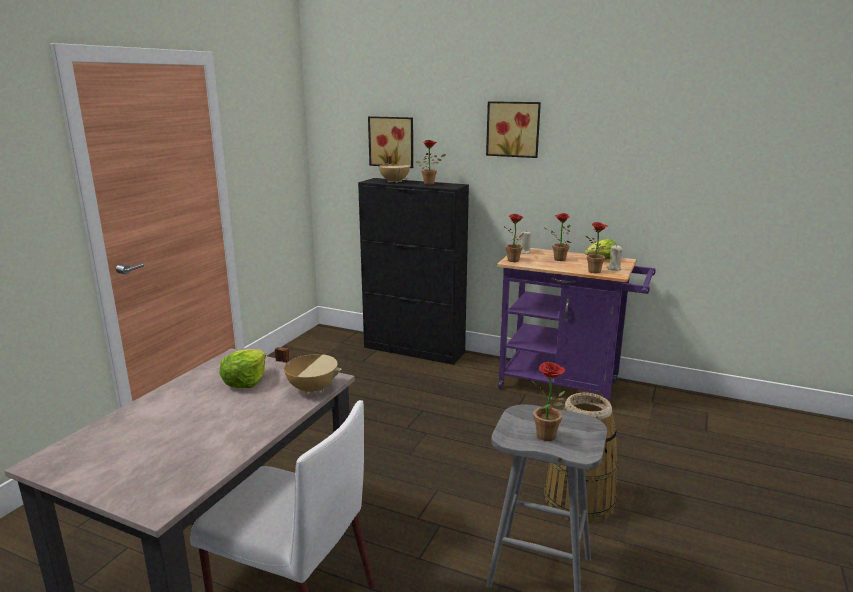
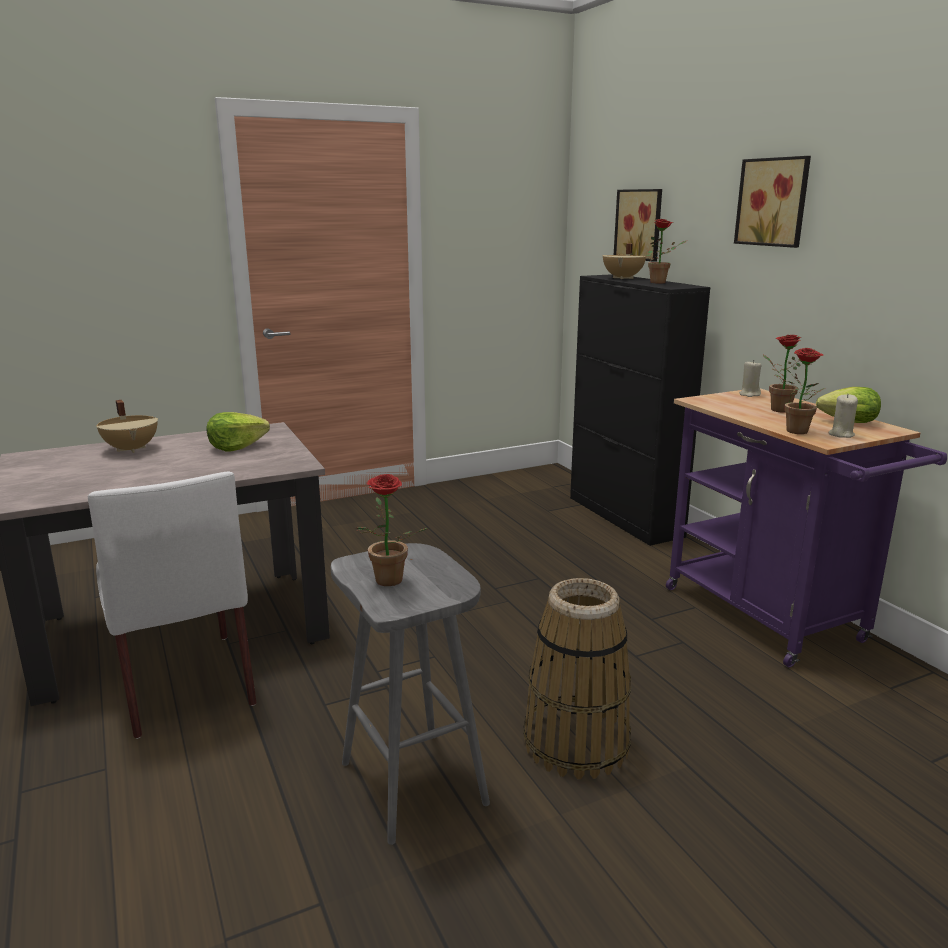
camera: 40 degrees right, 0 degrees up
(312, 388) = (269, 466): beige cooking pot -> beige cooking pot (132, 449)
(515, 261) = (707, 400): potted plant -> none

